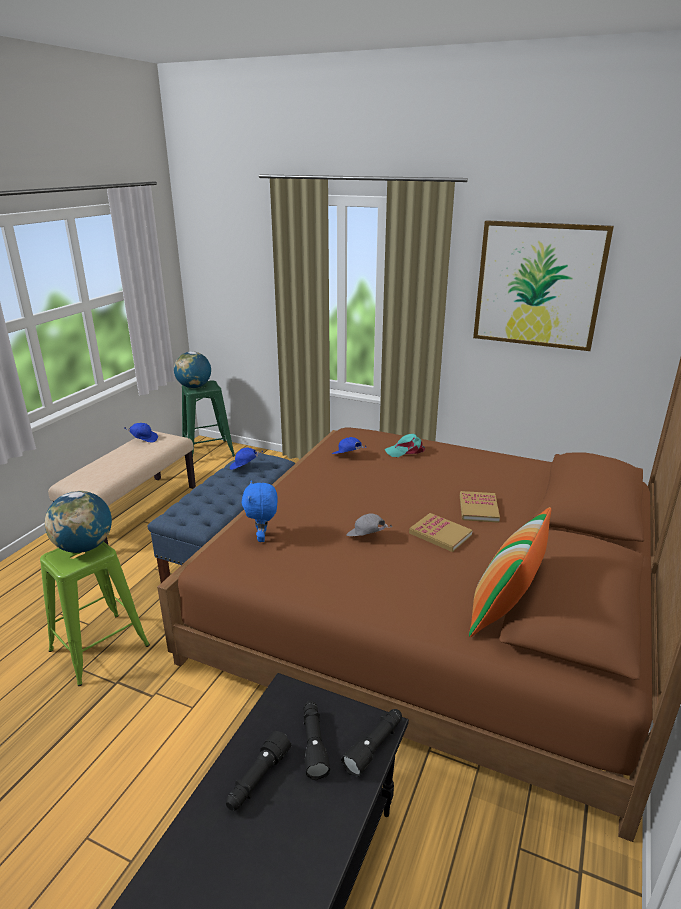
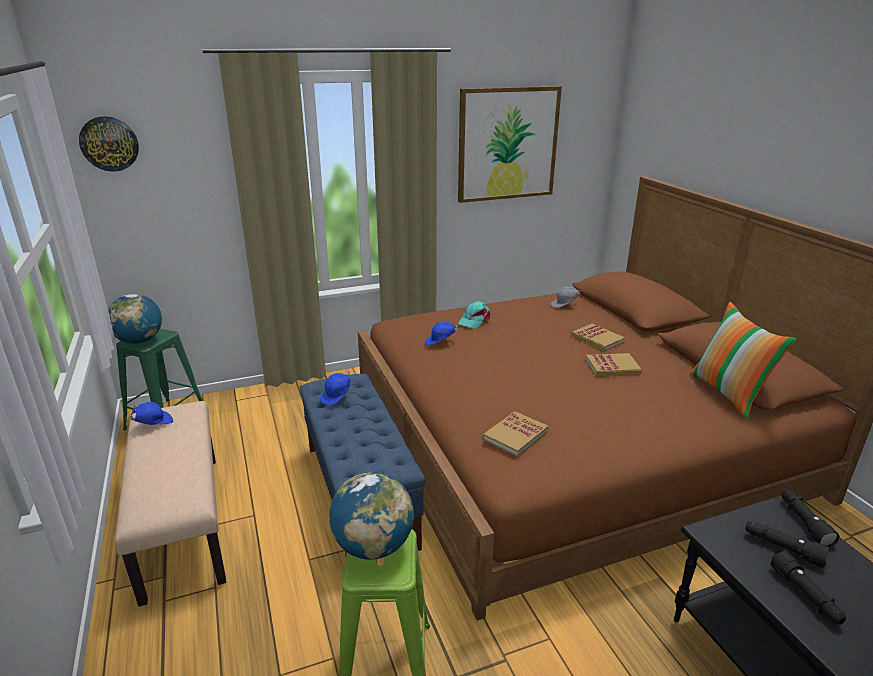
camera: 45 degrees left, 0 degrees up
(206, 242) = (109, 144): none -> wall clock
(263, 537) = (515, 435): blue plush toy -> book
(366, 537) = (579, 393): grey cap -> grey cap (565, 305)

